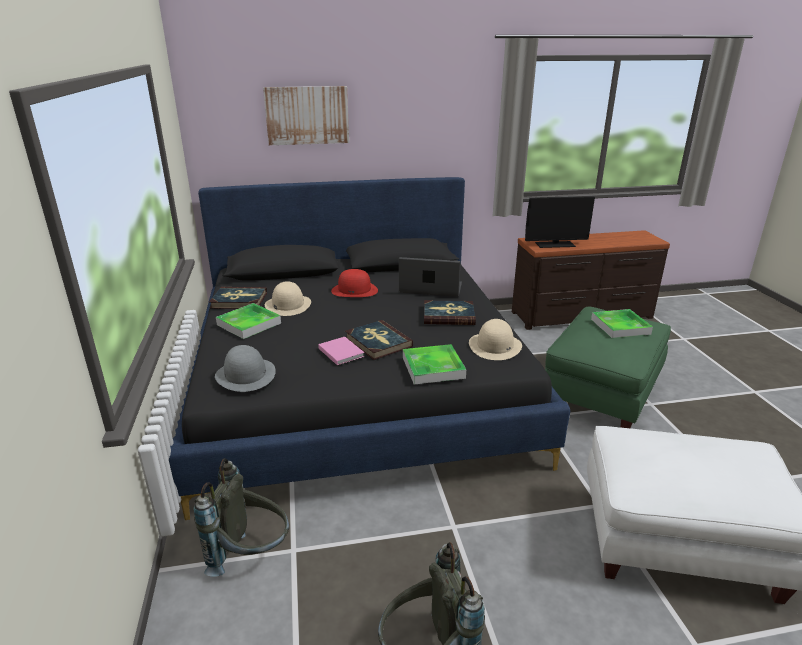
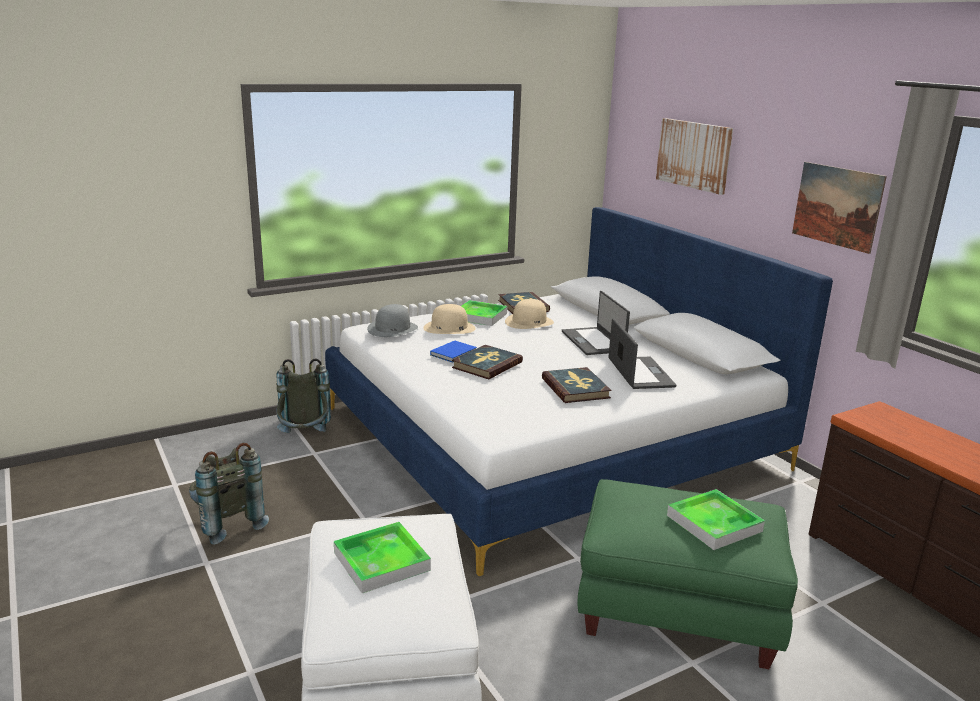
camera: 70 degrees right, 5 degrees down
(341, 352) = (454, 353): pink book -> blue book
(354, 290) = (593, 341): red hat -> laptop
(357, 386) = (549, 438): black bed -> white bed
(433, 367) = (454, 392): tray -> tray (381, 561)
(451, 128) = (837, 206): none -> picture
(495, 346) = (523, 417): beige hat -> beige hat (449, 328)
(555, 244) = (892, 428): monitor -> none

